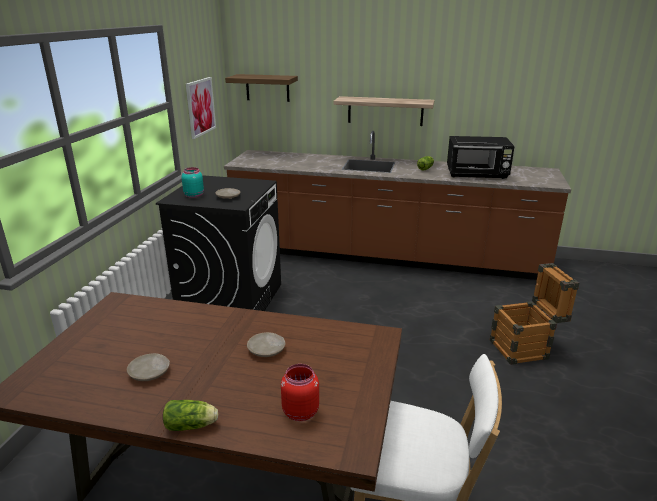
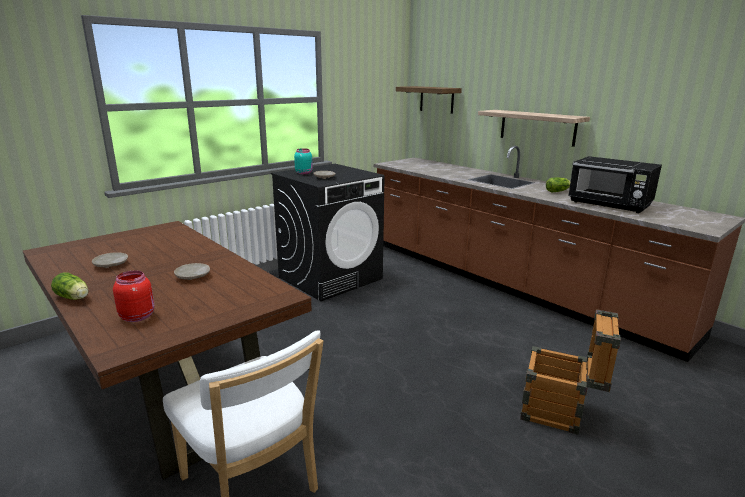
camera: 35 degrees right, 5 degrees down
(200, 107) = (363, 109): picture -> none

